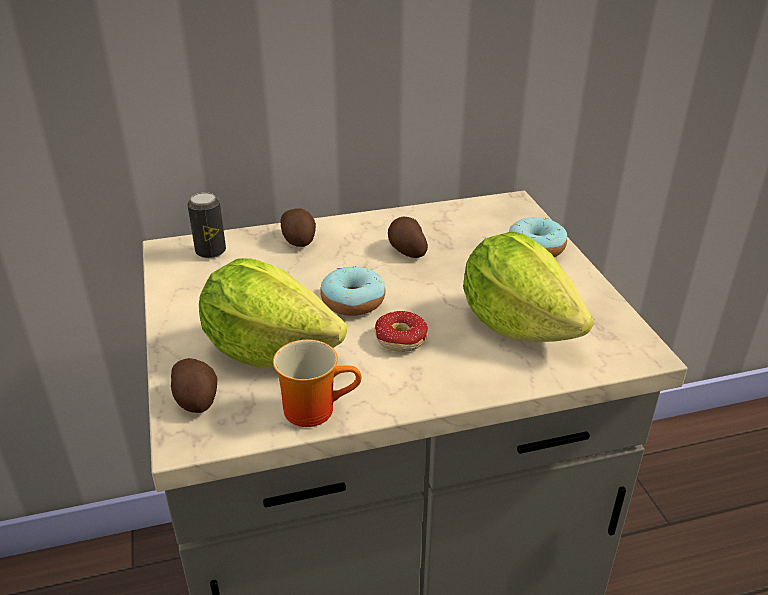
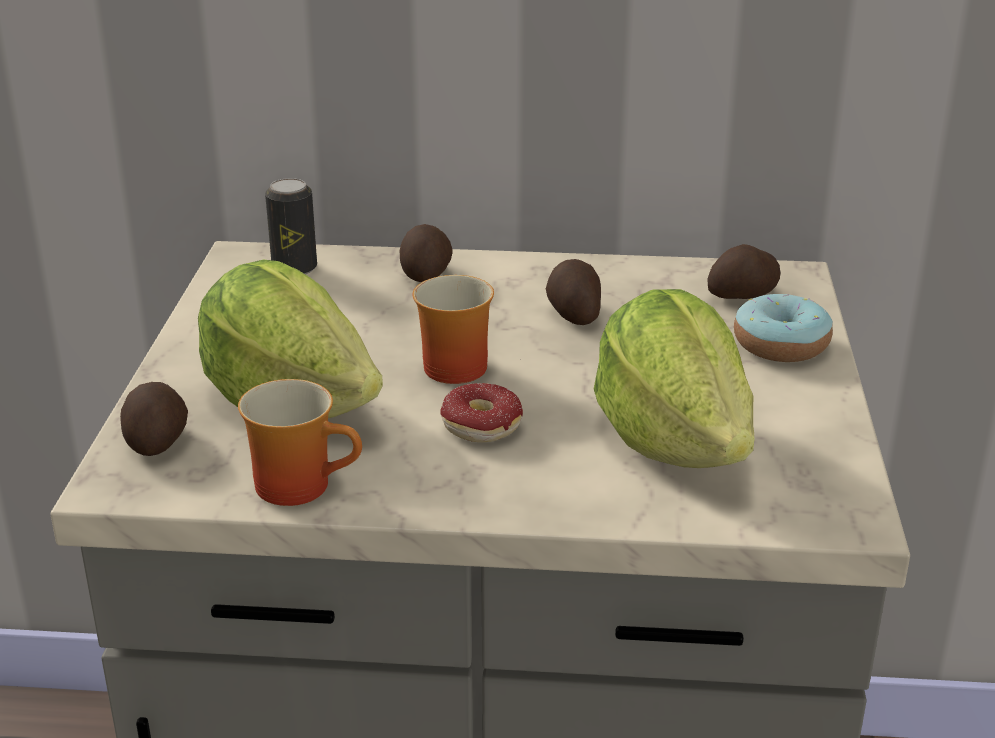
camera: 20 degrees right, 5 degrees down
(353, 301) = (447, 365): donut -> mug
(495, 220) = (744, 295): none -> potato

